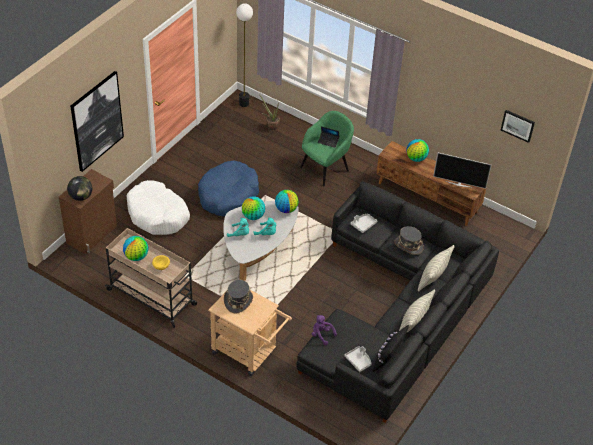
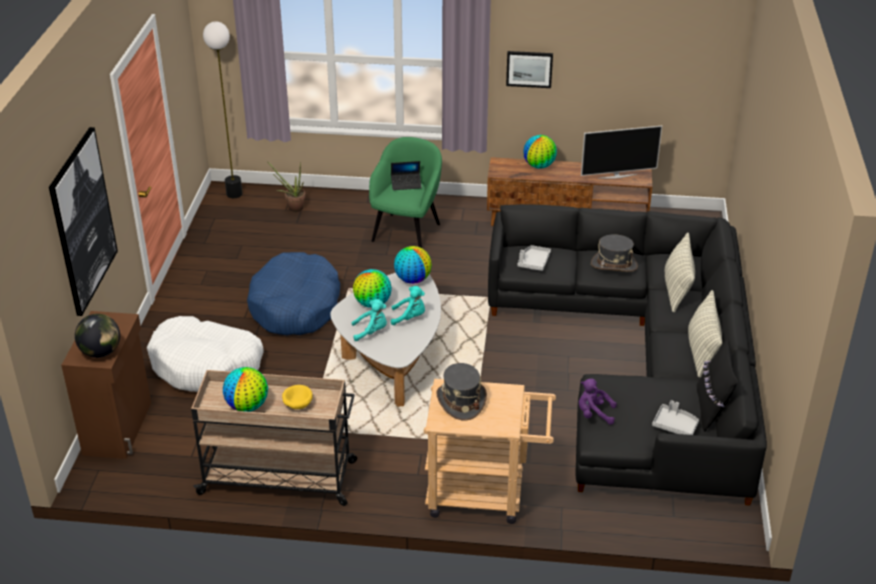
camera: 25 degrees left, 10 degrees down
(517, 125) = (682, 56): picture -> picture (529, 69)

